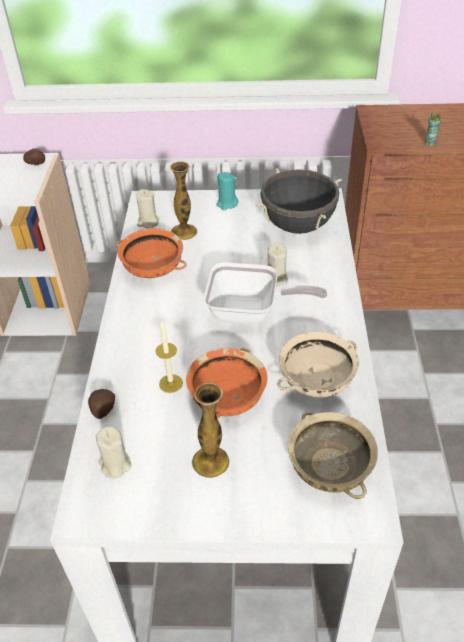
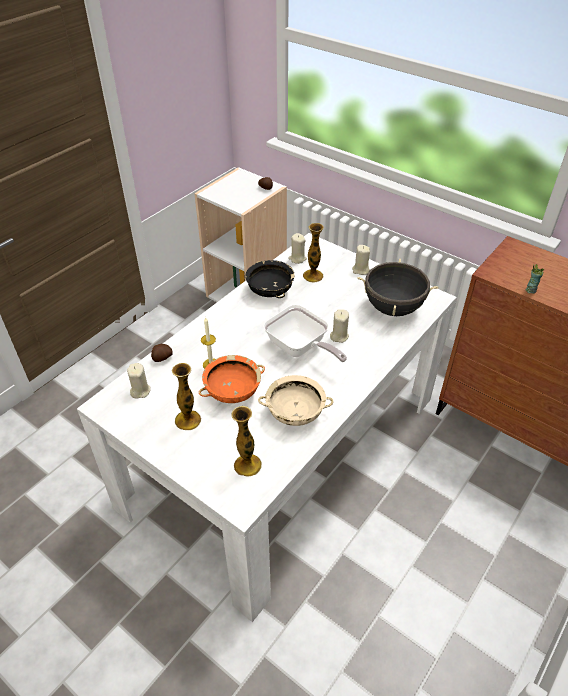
camera: 35 degrees right, 0 degrees up
(153, 269) = (270, 291): orange bowl -> black bowl
(227, 204) = (360, 270): turquoise candle -> beige candle
(329, 467) = (247, 465): beige bowl -> vase

